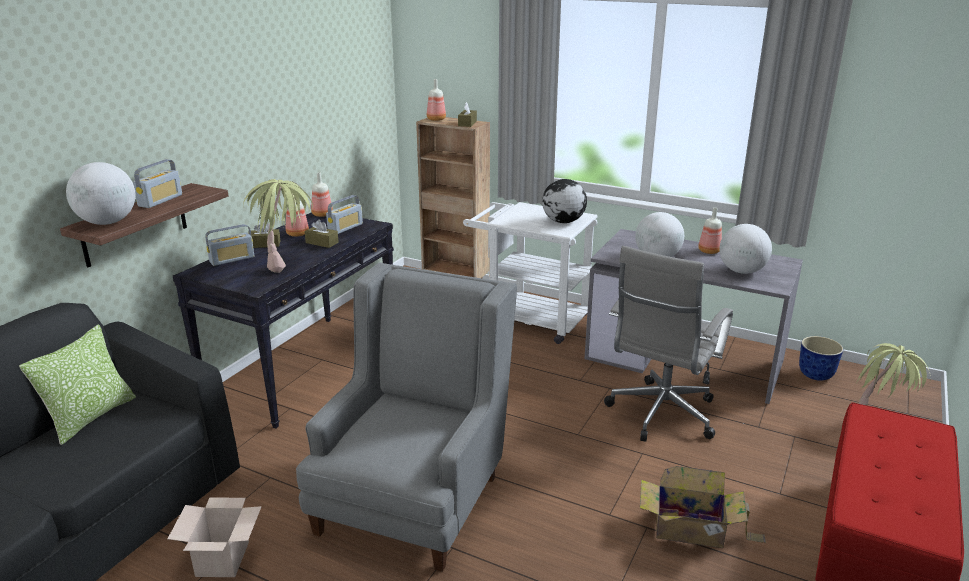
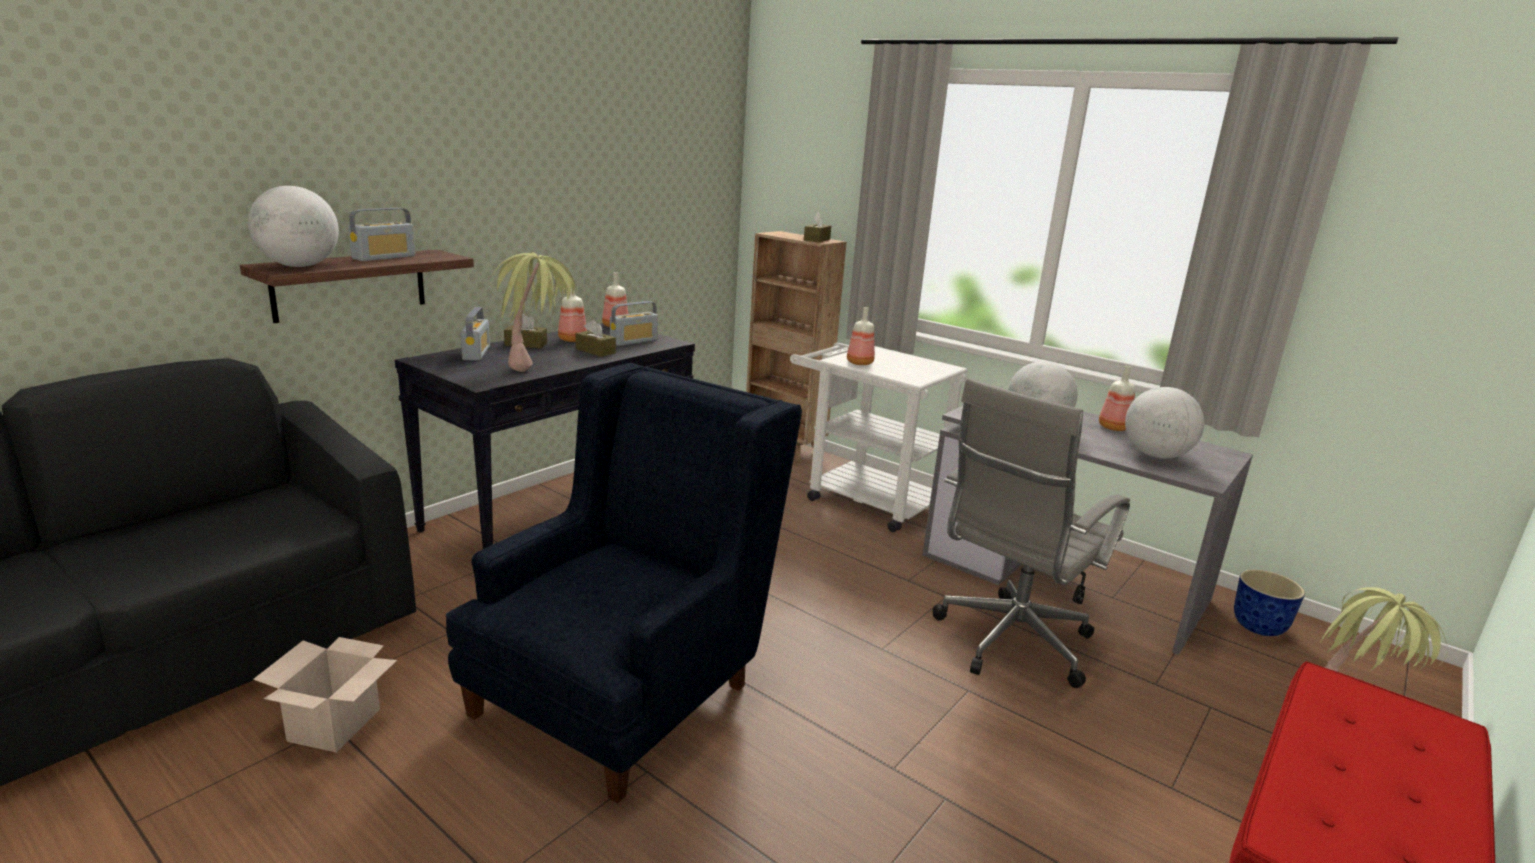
camera: 10 degrees right, 5 degrees down
(90, 417) = (230, 509): pillow -> none
(232, 259) = (476, 353): radio -> radio turned 75 degrees counterclockwise
(415, 494) = (627, 687): grey armchair -> blue armchair
(435, 119) = (780, 233): bottle -> bottle (859, 363)
(562, 222) = (917, 370): globe -> none
(692, 529) = (1017, 815): cardboard box -> none

